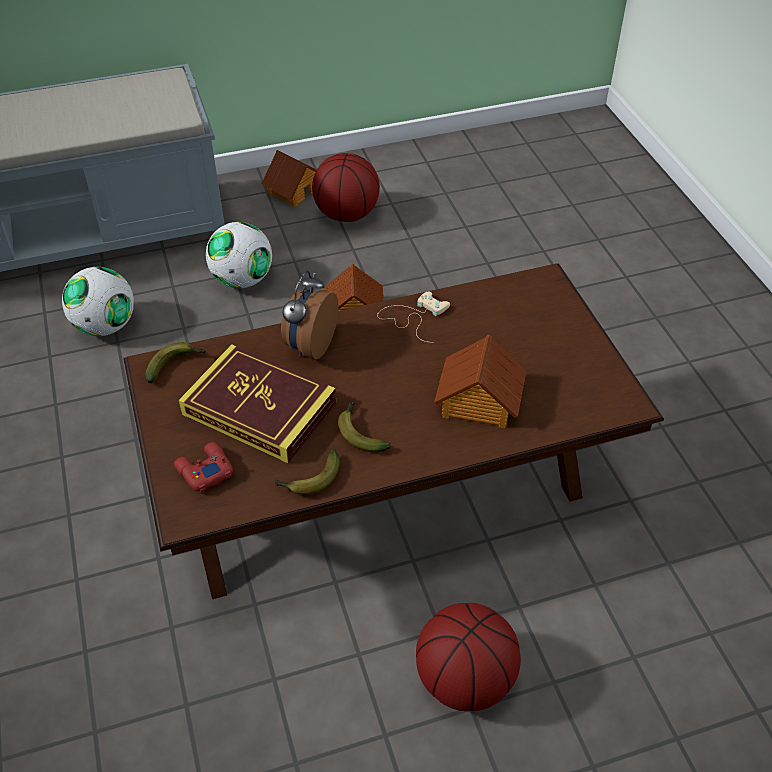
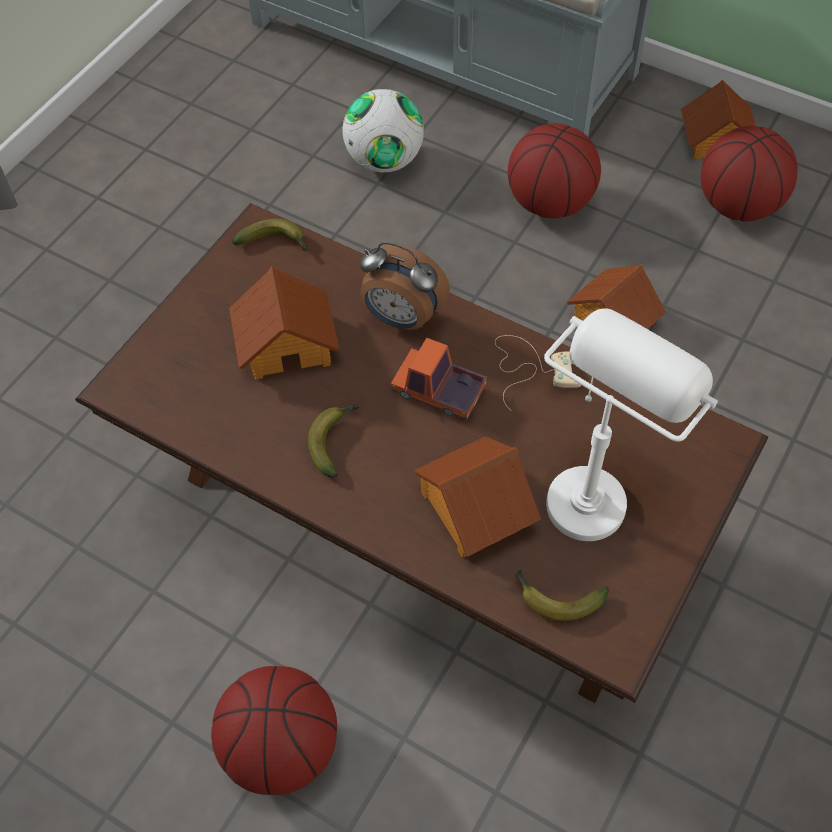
camera: 50 degrees right, 10 degrees up
(204, 470) = (179, 361): red game controller -> none
(242, 280) = (551, 202): football -> basketball
(259, 408) = (287, 342): book -> toy house
(310, 346) = (402, 318): alarm clock -> alarm clock turned 135 degrees counterclockwise
(310, 480) = (241, 445): banana -> banana (556, 598)
(381, 364) = (438, 391): none -> toy truck
(519, 342) = (599, 484): none -> white table lamp

